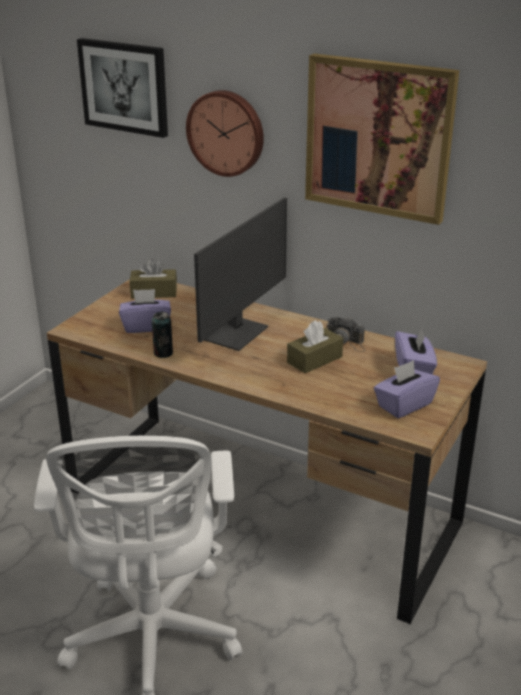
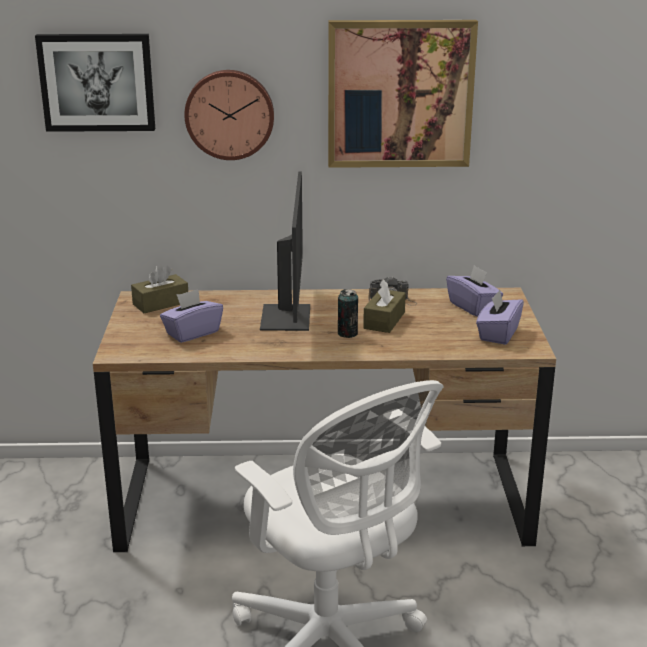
camera: 30 degrees left, 5 degrees down
(163, 353) = (239, 350): can -> can (347, 333)

